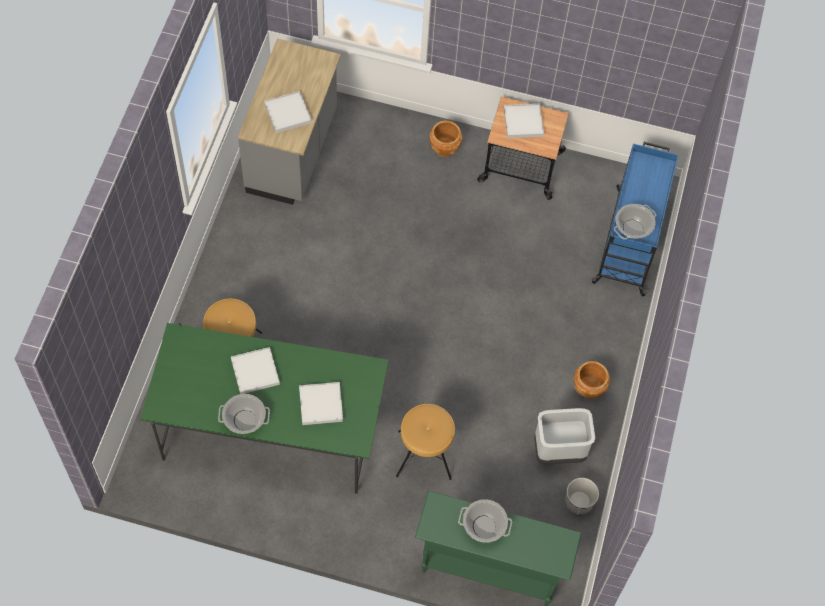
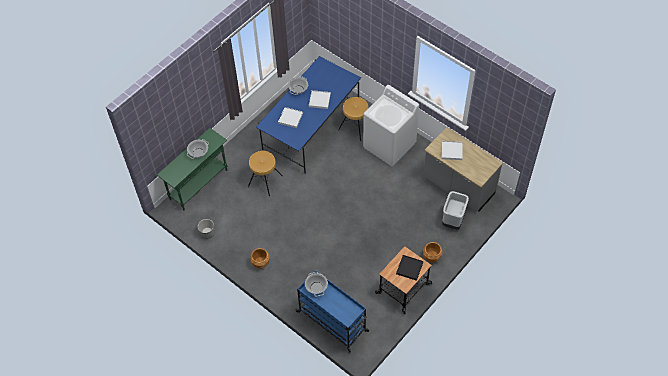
camera: 120 degrees right, 5 degrees down
(251, 282) = (389, 145): none -> white washing machine
(270, 427) = (311, 129): green dining table -> blue dining table
(523, 122) = (409, 268): white tray -> black tray
(559, 450) = (236, 235): grey trash can -> grey trash can (453, 221)

